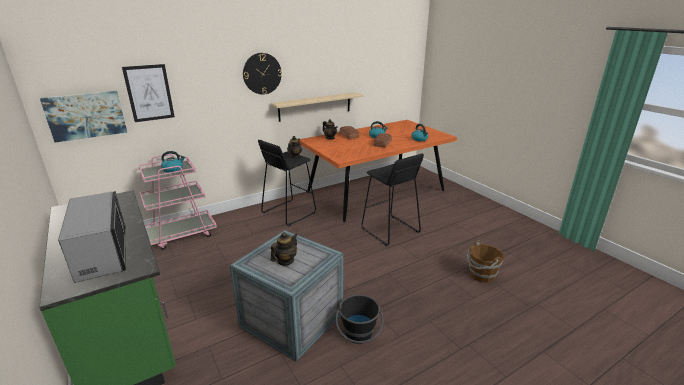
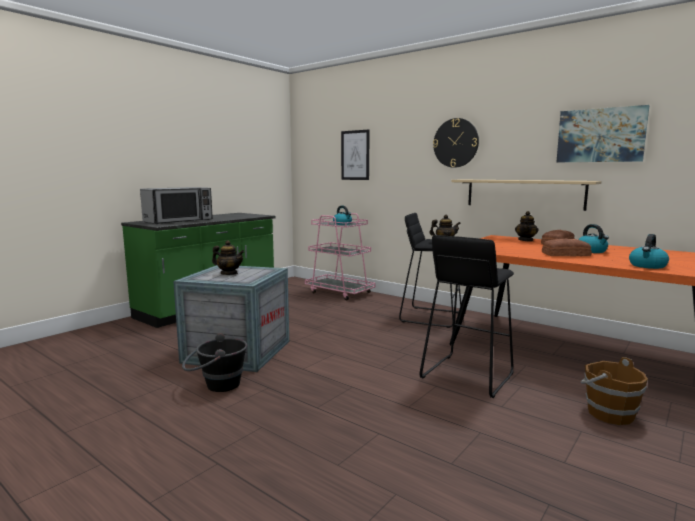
camera: 70 degrees right, 15 degrees down
(86, 115) = (316, 169): picture -> picture (600, 135)
(481, 275) = (414, 471): brown bucket -> brown bucket (608, 413)

